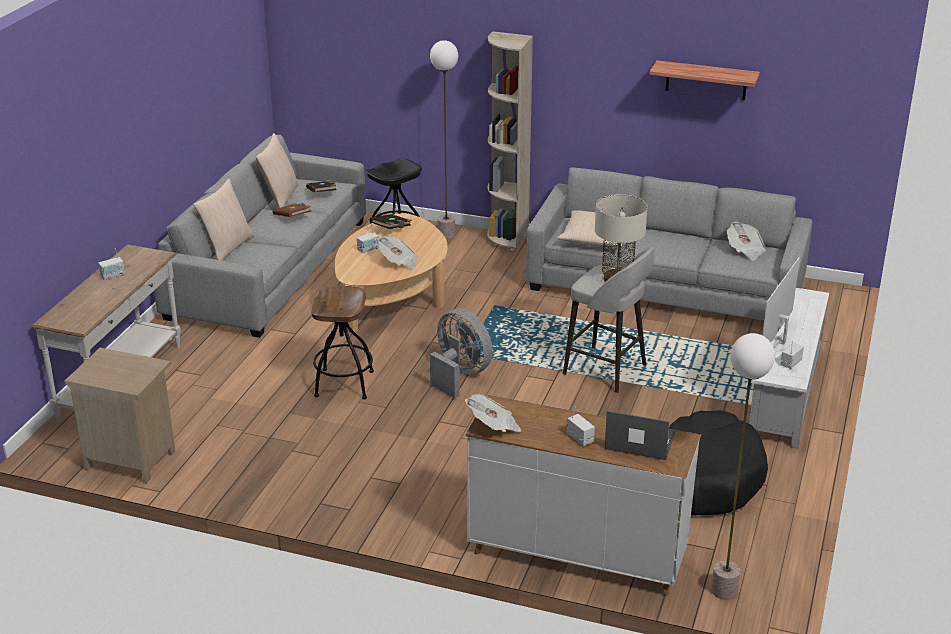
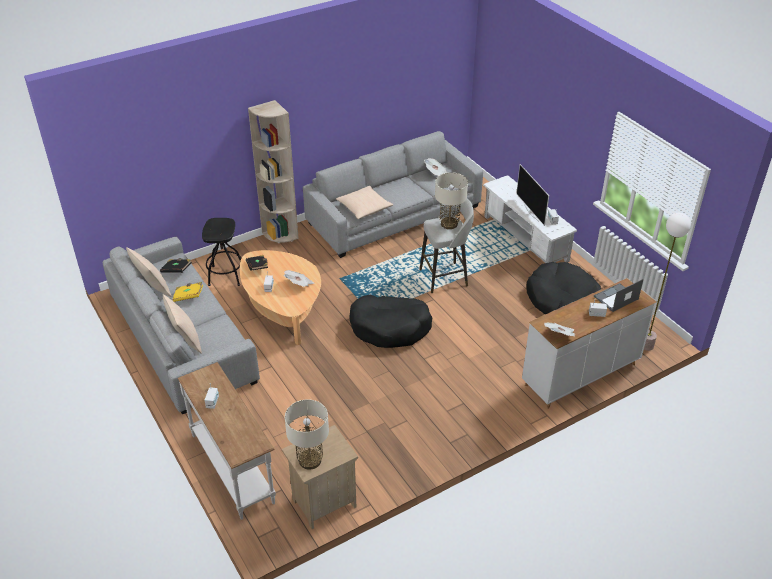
camera: 50 degrees left, 10 degrees up
(100, 370) = (310, 460): none -> table lamp
(293, 217) = (188, 296): brown book -> yellow book
(344, 384) = (347, 374): brown stool -> none
(446, 235) = (243, 253): floor lamp -> none
(460, 375) = (390, 327): grey fan -> black dog bed
(706, 80) = (380, 85): shelf -> none

